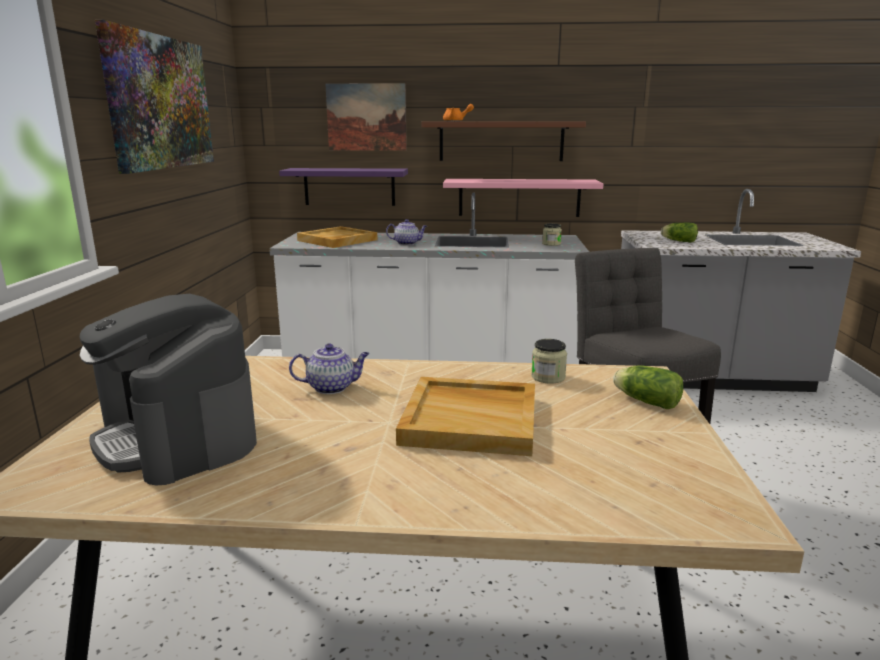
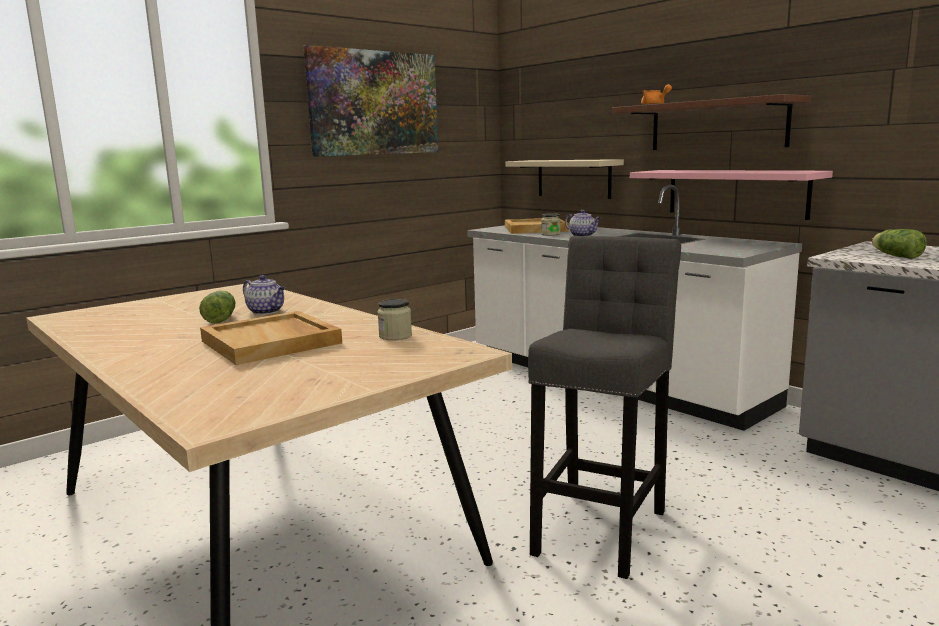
camera: 45 degrees right, 5 degrees down
(178, 437) = (147, 314): coffee machine -> none
(349, 186) = (573, 178): purple shelf -> beige shelf
(366, 117) = (590, 107): picture -> none
(551, 244) = (729, 248): jar -> jar (550, 234)
(645, 401) = (403, 364): lettuce -> lettuce (221, 318)

